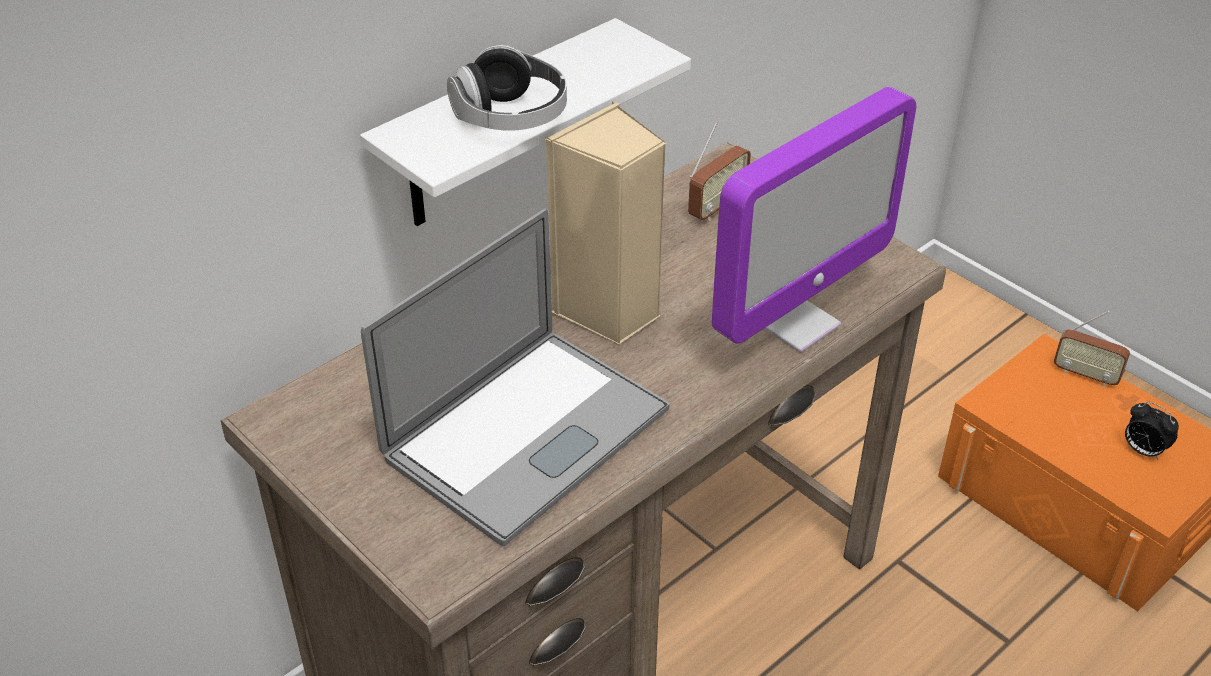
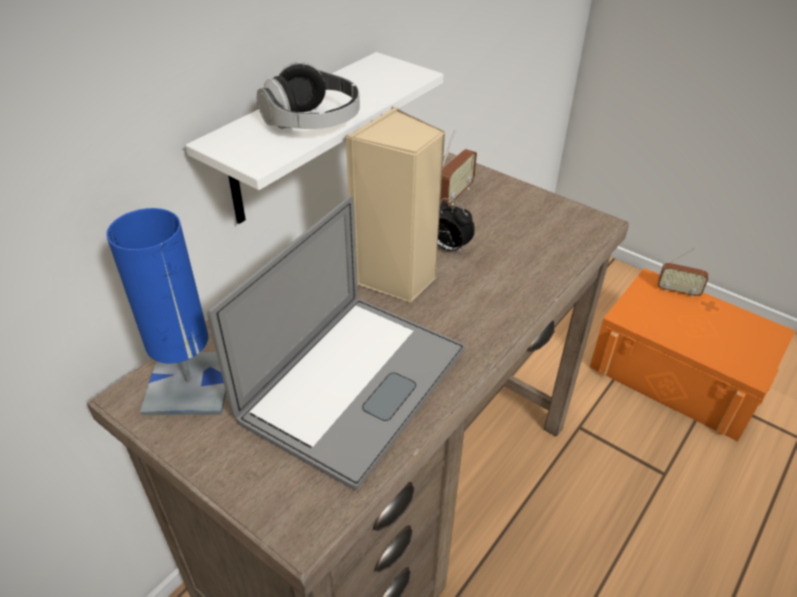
camera: 10 degrees left, 0 degrees up
(337, 412) = (189, 384): none -> blue table lamp
(795, 322) = (538, 272): monitor -> none
(1142, 450) = (729, 336): alarm clock -> alarm clock (449, 248)

